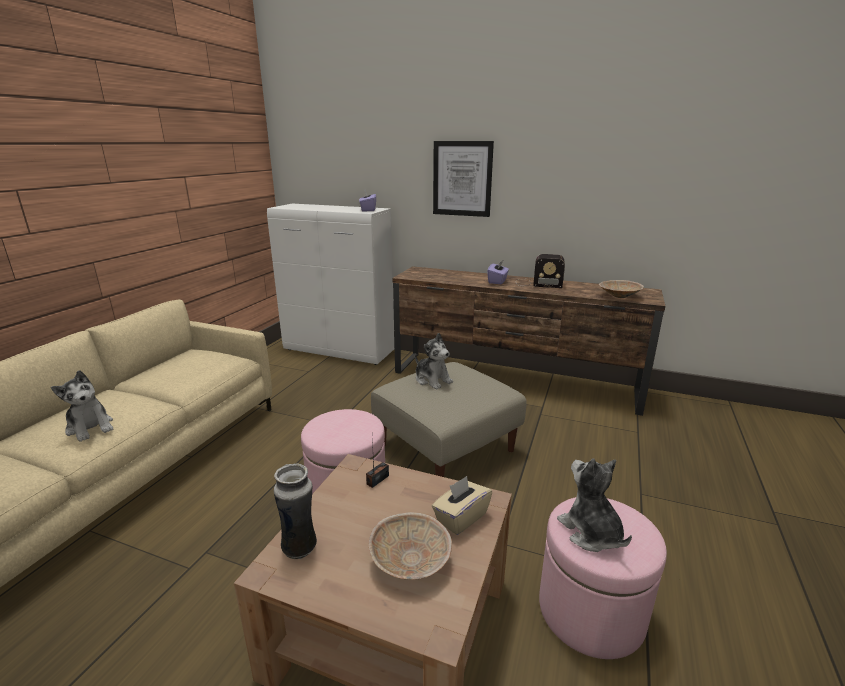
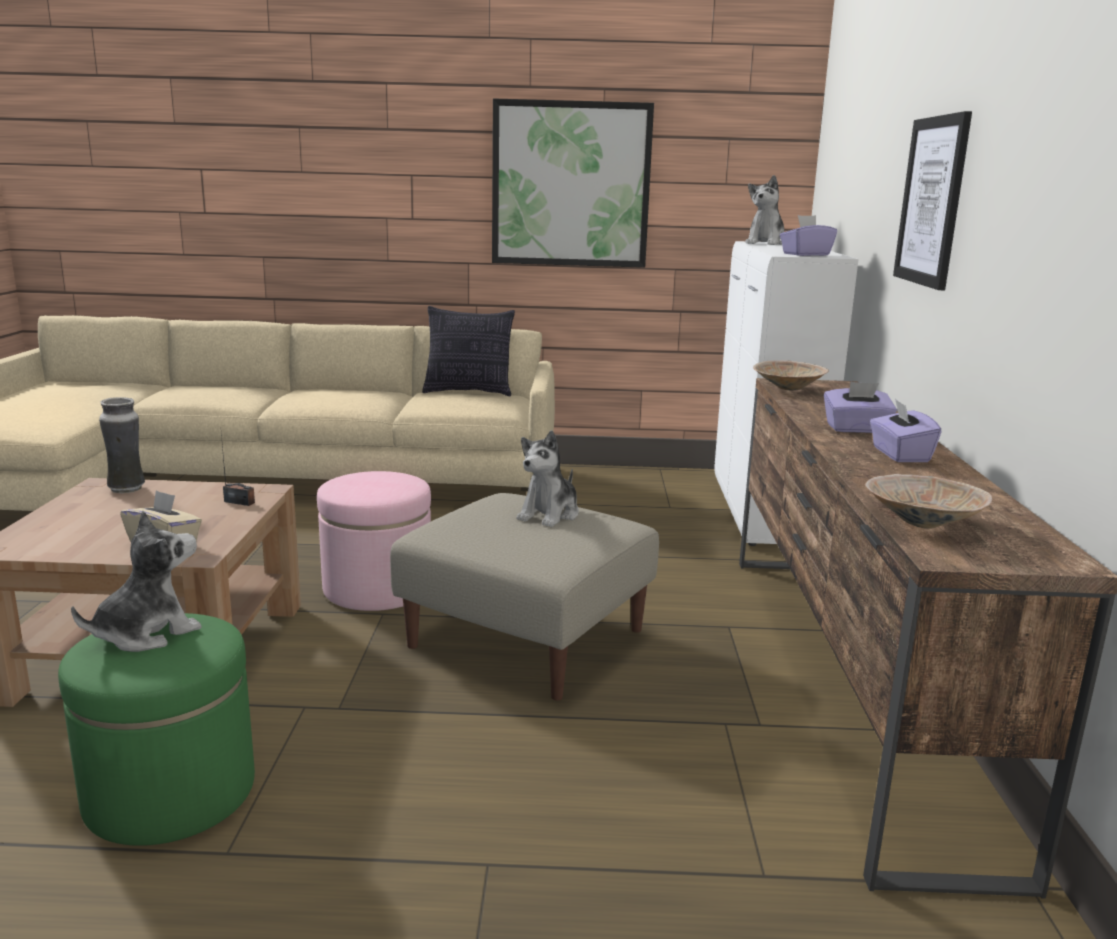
camera: 70 degrees right, 5 degrees down
(90, 427) = (318, 399): plush toy -> plush toy (765, 243)
(155, 183) = (570, 185): none -> picture
(162, 363) = (468, 392): none -> pillow
(410, 561) = (96, 529): beige bowl -> beige bowl (787, 389)
(537, 283) = (899, 455): radio -> purple tissue box
(591, 611) = (170, 793): pink ottoman -> green ottoman

